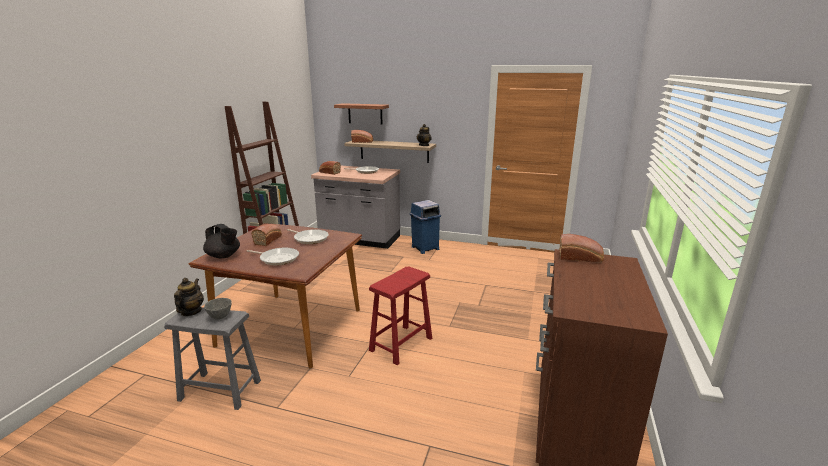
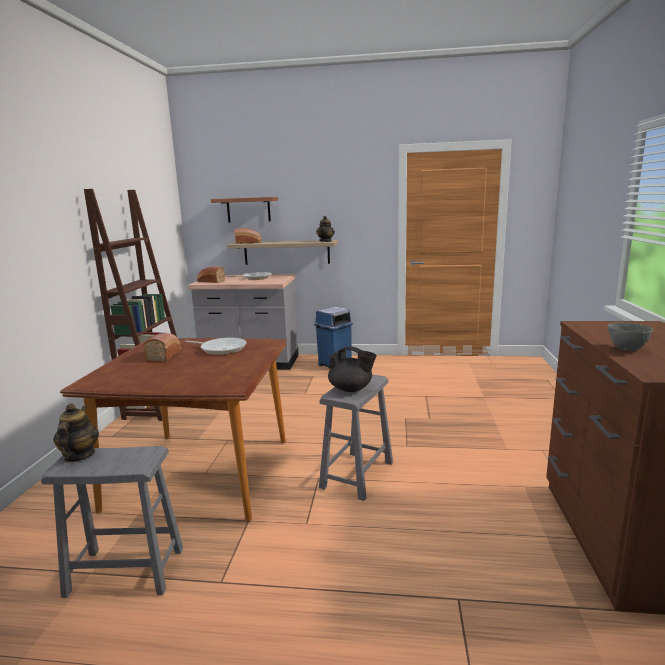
camera: 10 degrees left, 5 degrees down
(219, 317) = (126, 457): grey bowl -> grey bowl (626, 349)
(224, 256) = (110, 378): black teapot -> black teapot (351, 389)
(277, 259) = (190, 373): frying pan -> none
(401, 344) = (357, 475): red stool -> grey stool
(580, 258) = (600, 326): bread -> none

